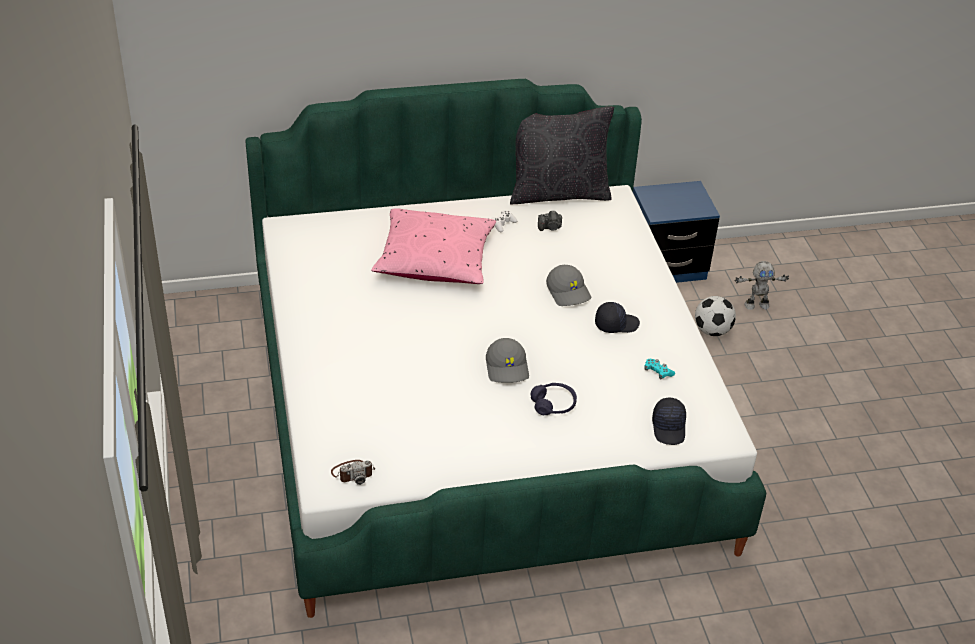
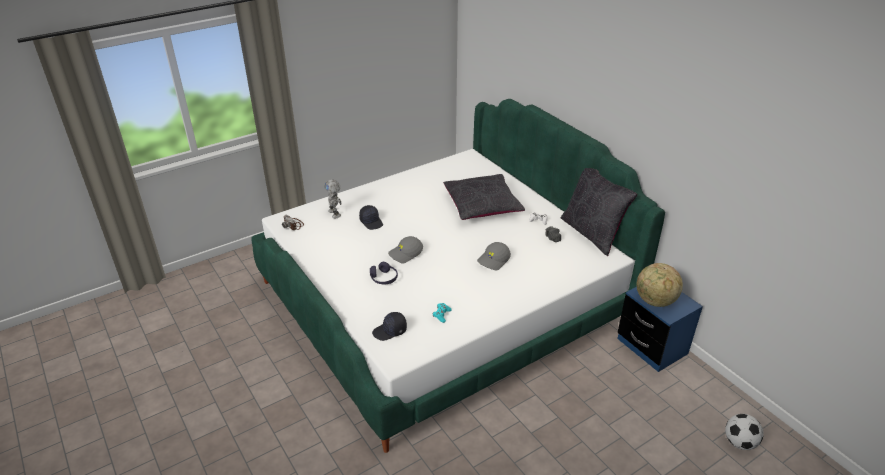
camera: 70 degrees right, 5 degrees down
(434, 260) = (482, 206): pink pillow -> black pillow
(616, 324) = (477, 286): black cap -> black cap (371, 222)
(677, 208) = (655, 301): none -> globe
(712, 331) = (603, 388): football -> football (739, 442)
(756, 305) = (655, 407): toy robot -> toy robot (335, 213)

